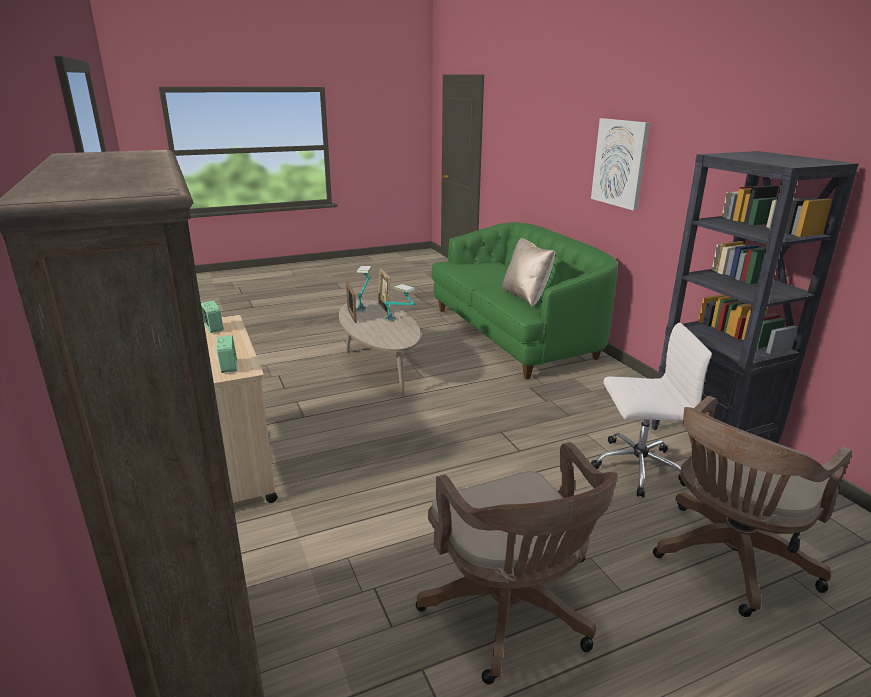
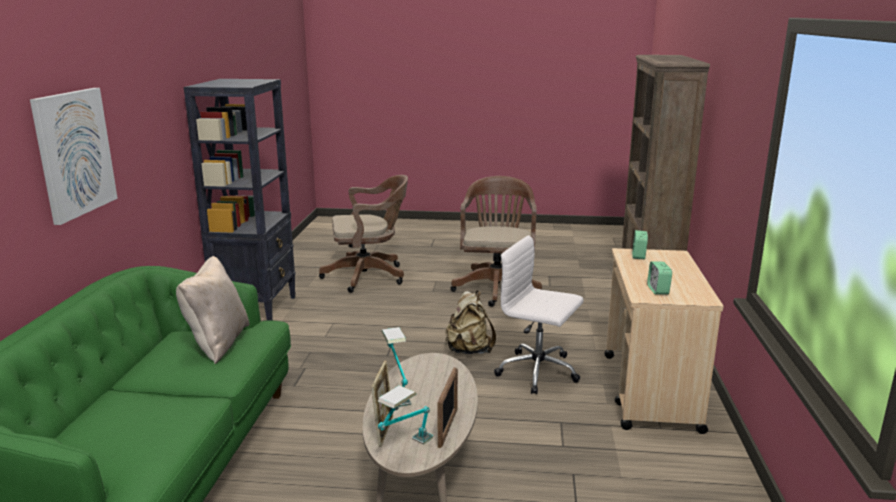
camera: 150 degrees left, 5 degrees down
(431, 462) = (469, 350): none -> beige backpack
(636, 467) = (333, 312): white office chair -> white office chair (539, 372)

